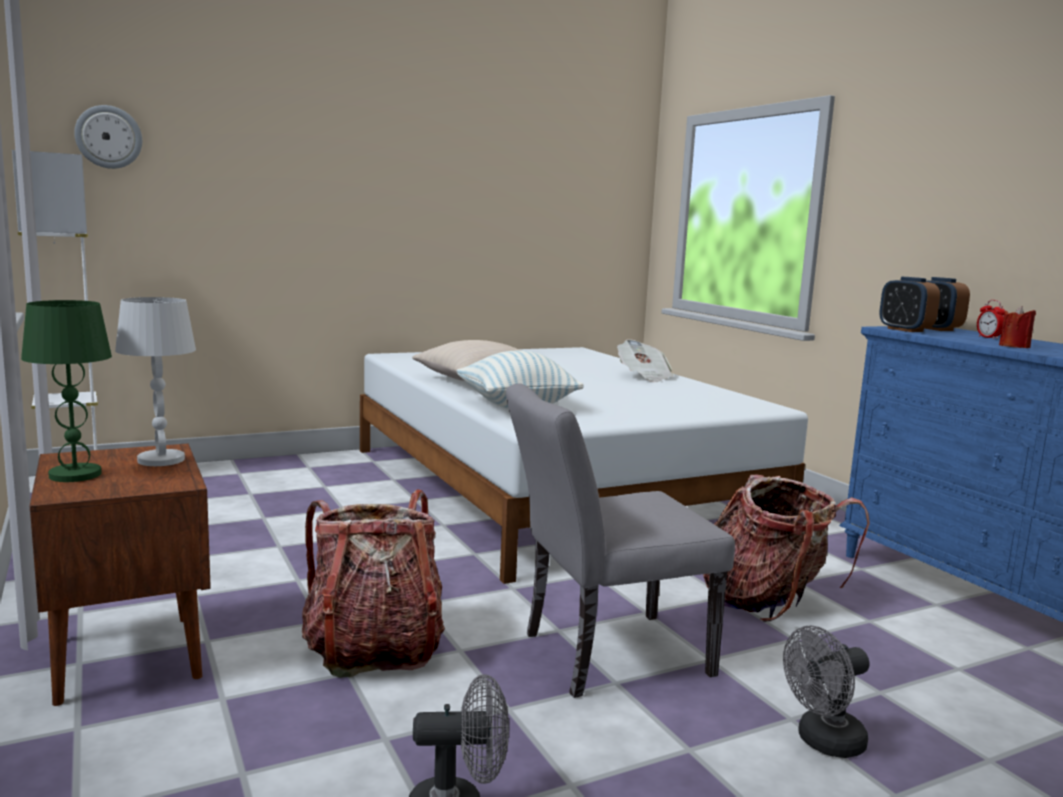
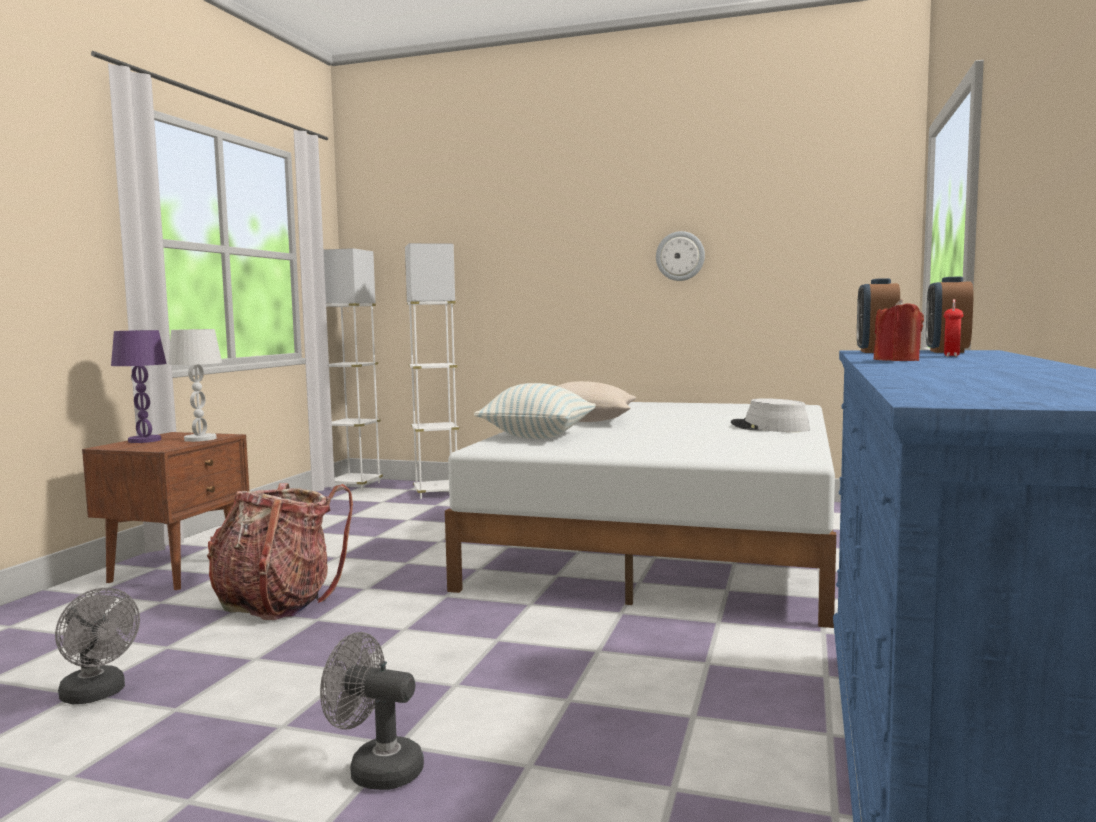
camera: 45 degrees right, 5 degrees down
(76, 475) = (145, 440): green table lamp -> purple table lamp
(108, 137) = (397, 235): wall clock -> wall clock (680, 256)
(214, 479) = (436, 493): none -> white floor lamp
(602, 655) = (388, 653): grey chair -> none
(644, 376) = (769, 428): newspaper -> grey hat
(767, 602) = (626, 667): backpack -> none

